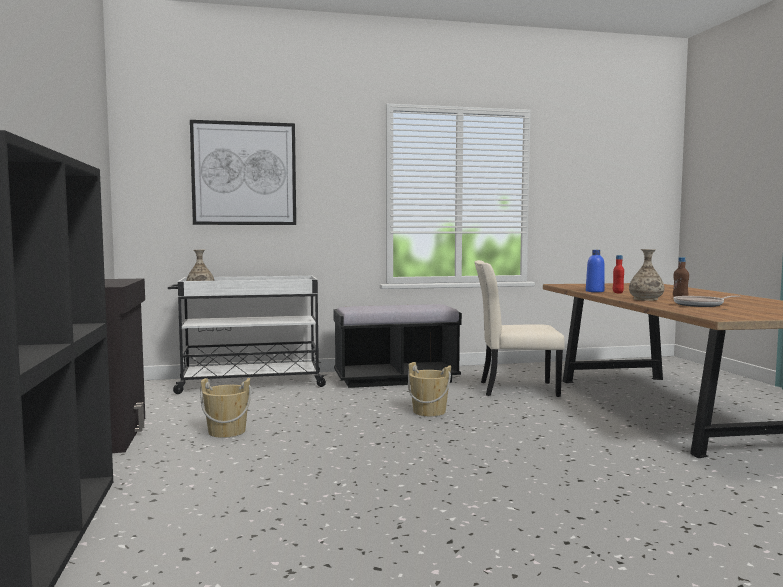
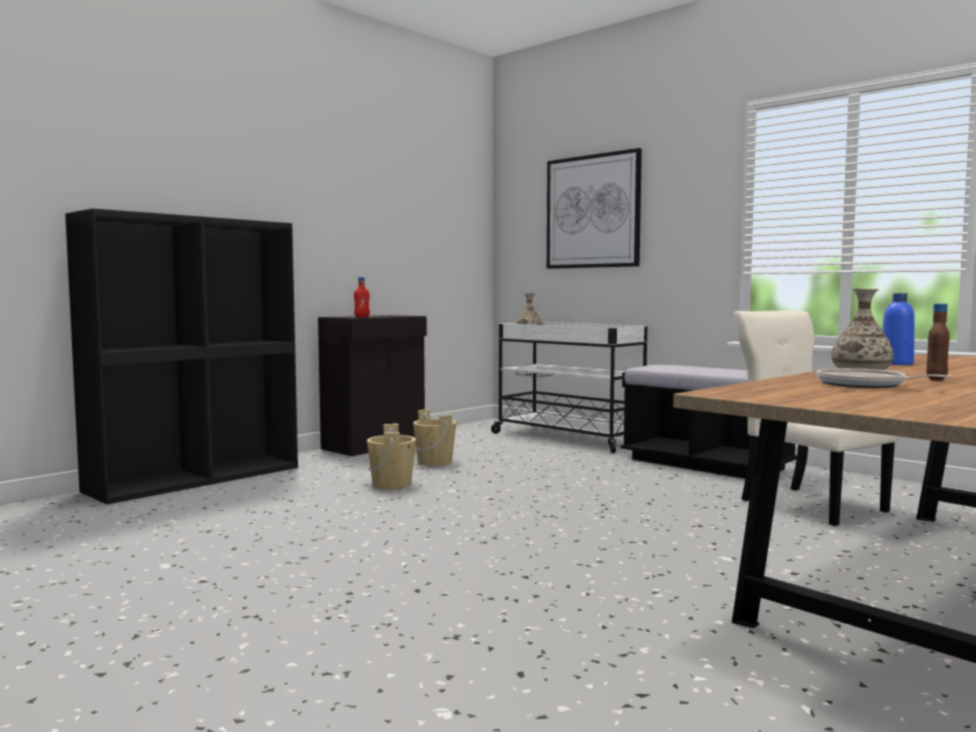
camera: 55 degrees right, 0 degrees up
(429, 411) = (623, 493): beige bucket -> beige bucket (392, 484)
(617, 293) = (913, 367): red bottle -> red bottle (362, 317)

